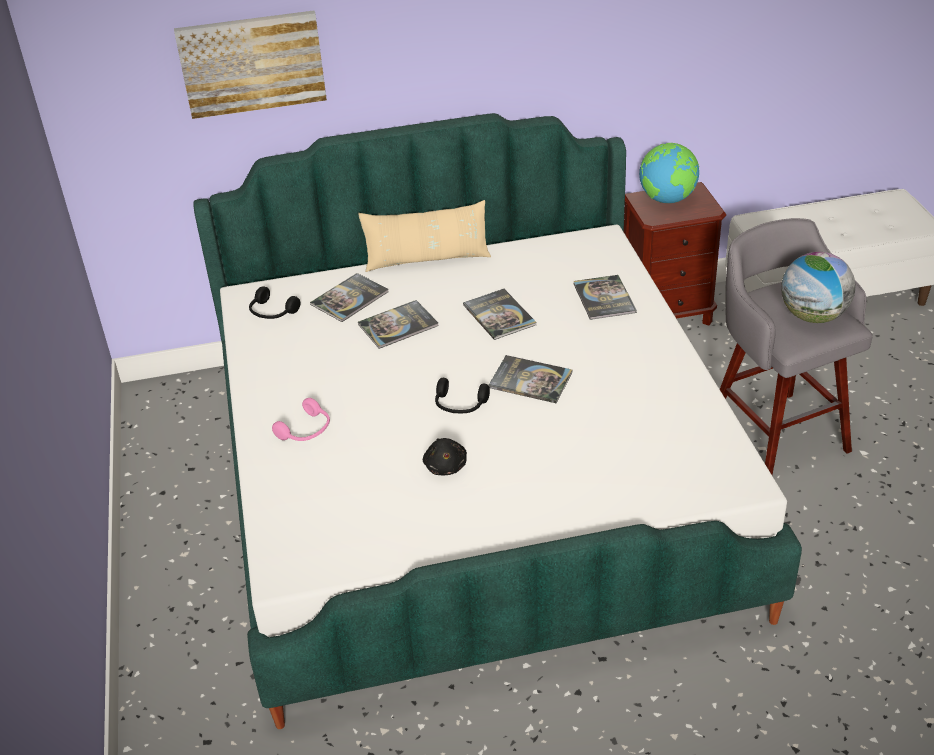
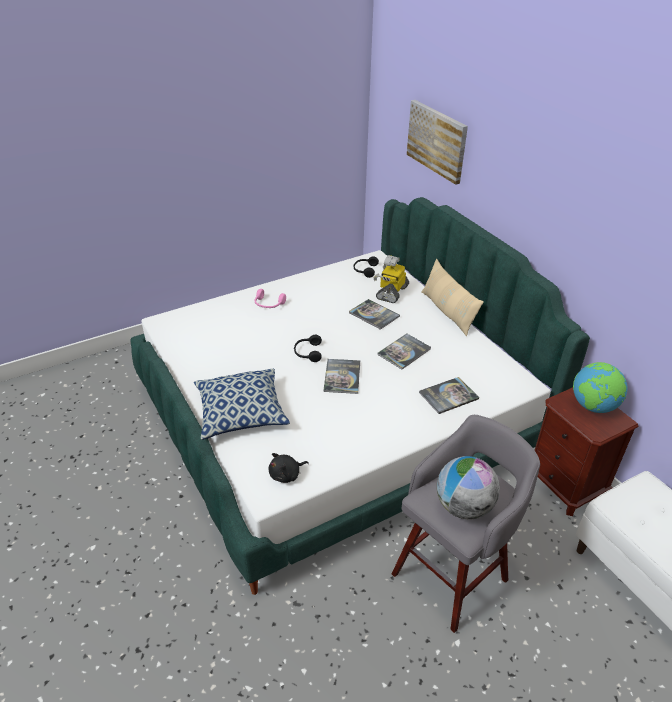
camera: 70 degrees right, 0 degrees up
(349, 298) = (391, 292): book -> toy robot
(445, 466) = (252, 358): black plush toy -> black plush toy (286, 475)
(575, 492) = (241, 413): none -> pillow

